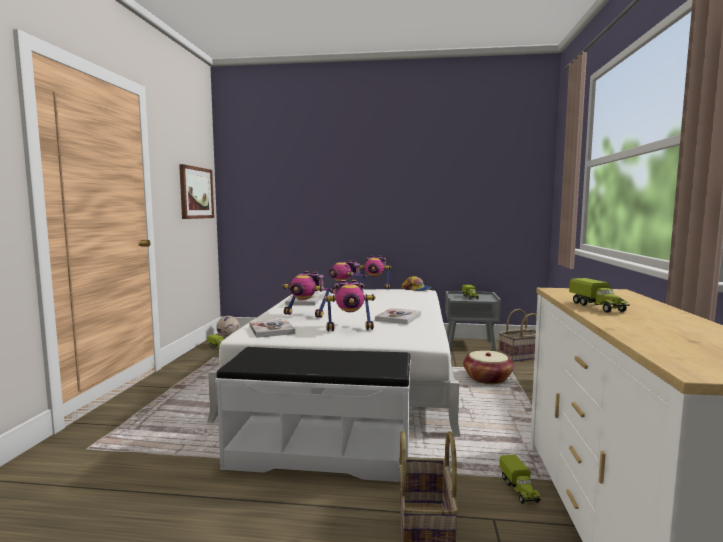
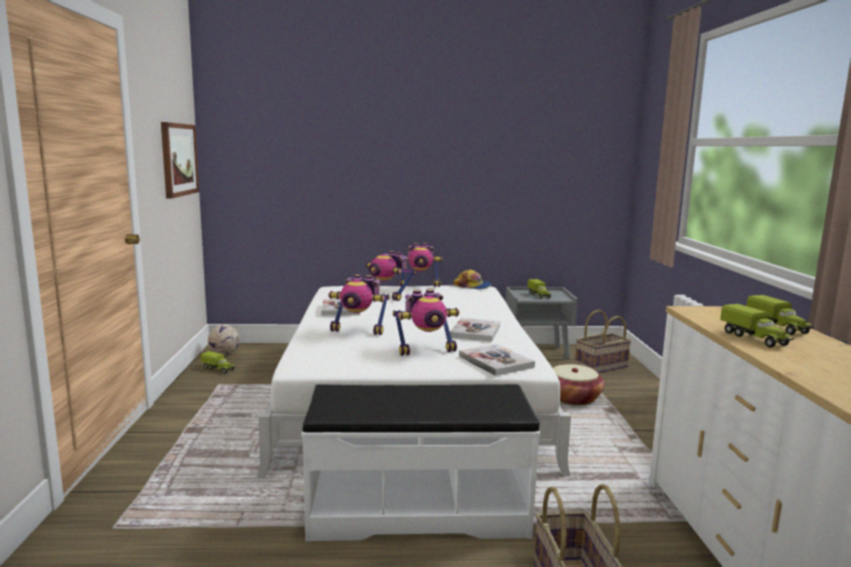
camera: 10 degrees left, 5 degrees up
(271, 329) = (329, 356): book -> book (495, 362)
(519, 490) = (654, 535): toy truck -> toy truck (777, 327)

